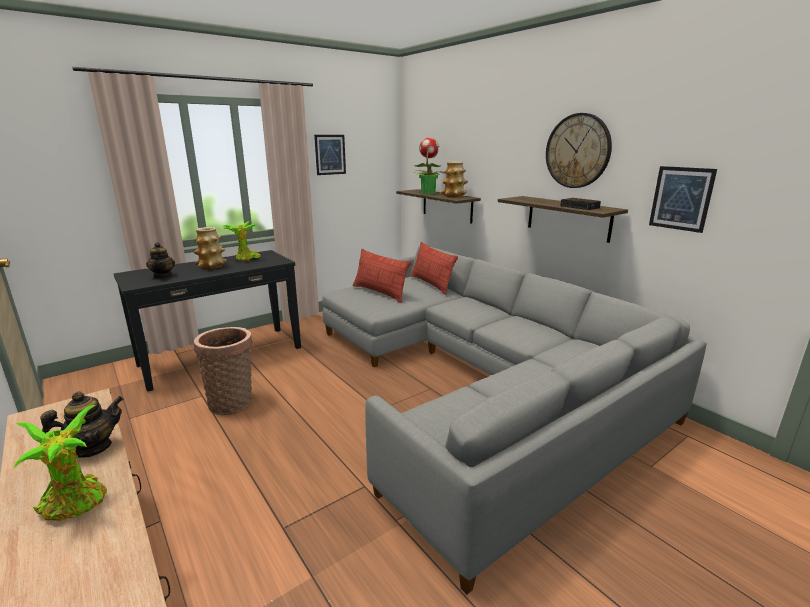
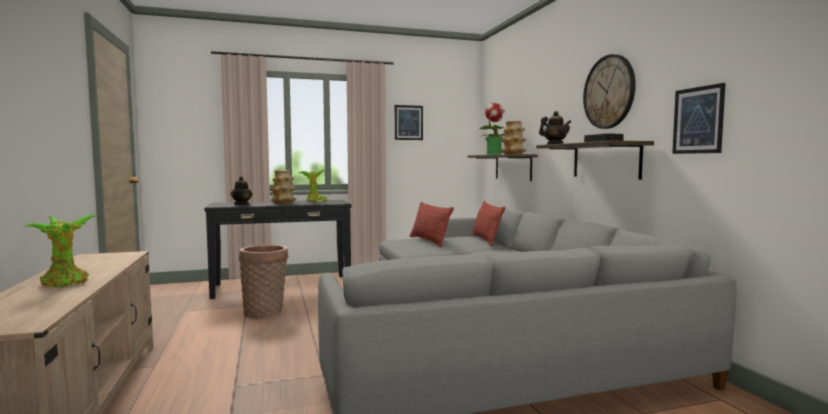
camera: 20 degrees right, 15 degrees down
(92, 448) = (104, 268): teapot -> teapot (554, 144)

